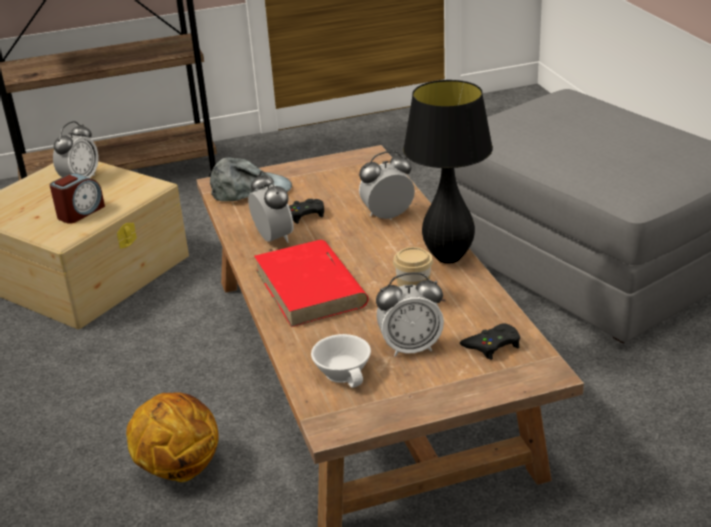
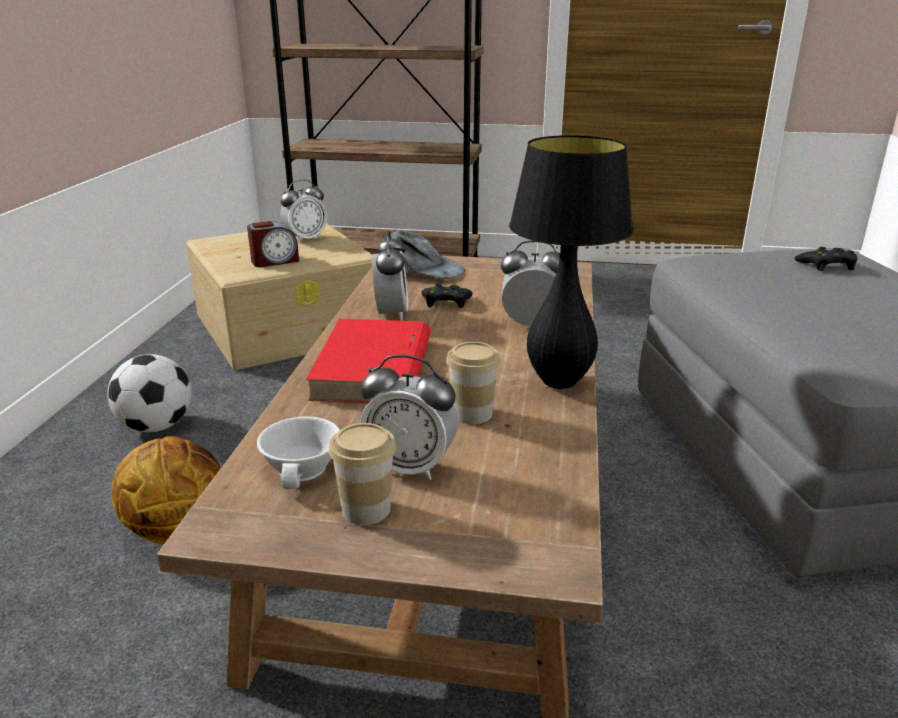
camera: 25 degrees right, 5 degrees down
(63, 401) = (157, 426): none -> football
(411, 382) = (366, 509): none -> cup
(492, 345) = (516, 500): black game controller -> black game controller (827, 265)

